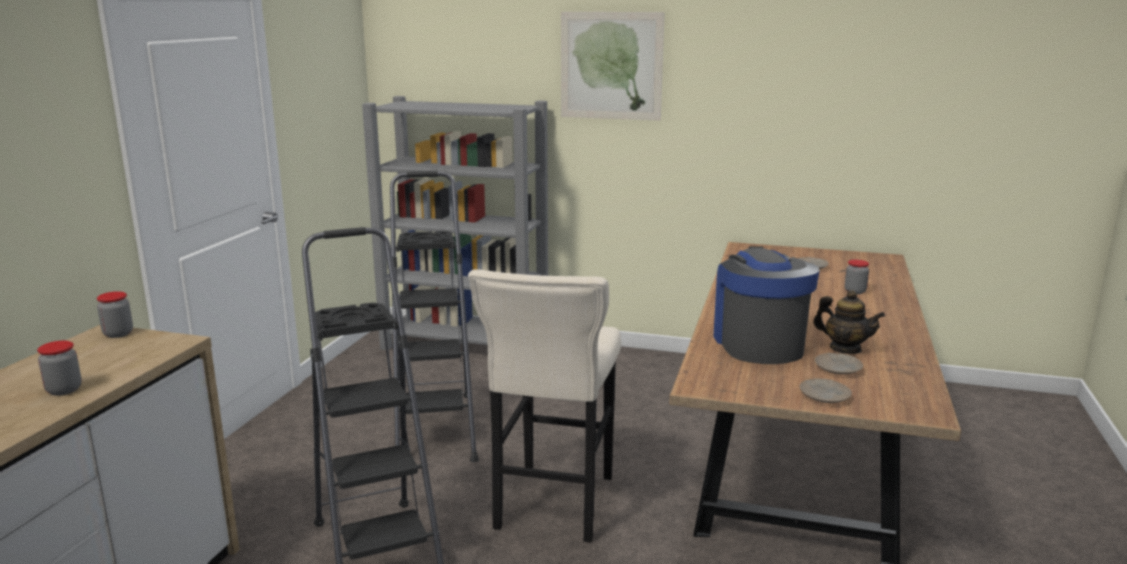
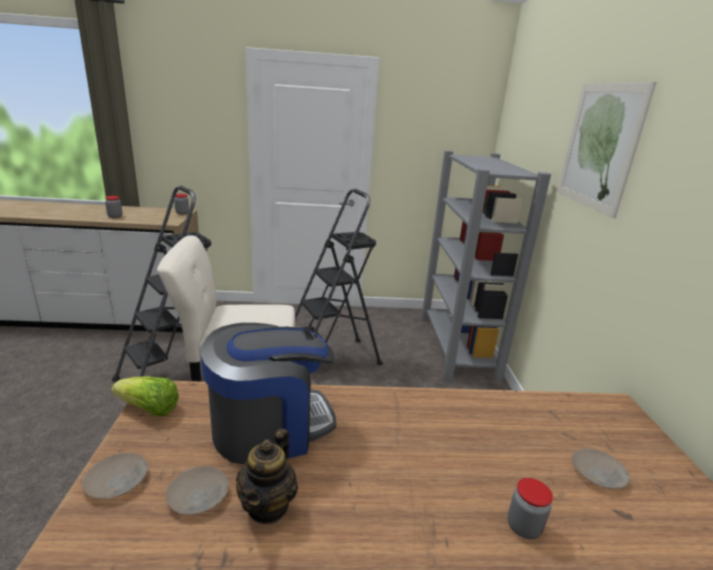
camera: 70 degrees right, 5 degrees up
(726, 389) = (149, 409): none -> lettuce

